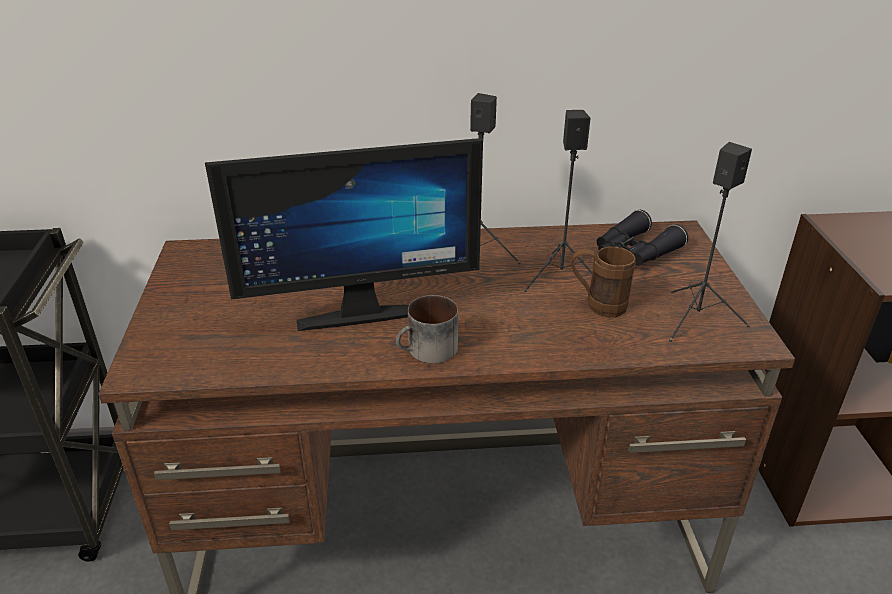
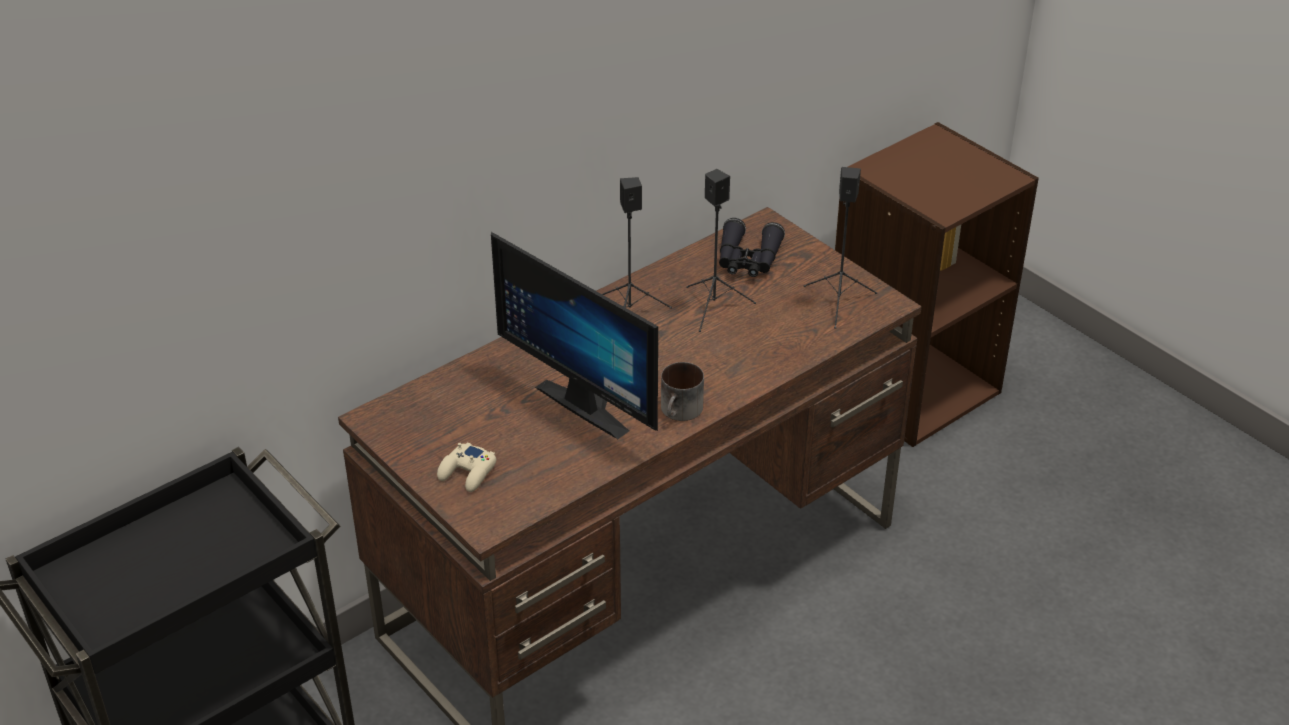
camera: 35 degrees left, 5 degrees up
(187, 320) = (468, 473): none -> beige game controller
(358, 308) = (591, 402): monitor -> monitor turned 90 degrees clockwise
(597, 305) = (762, 320): brown mug -> none

